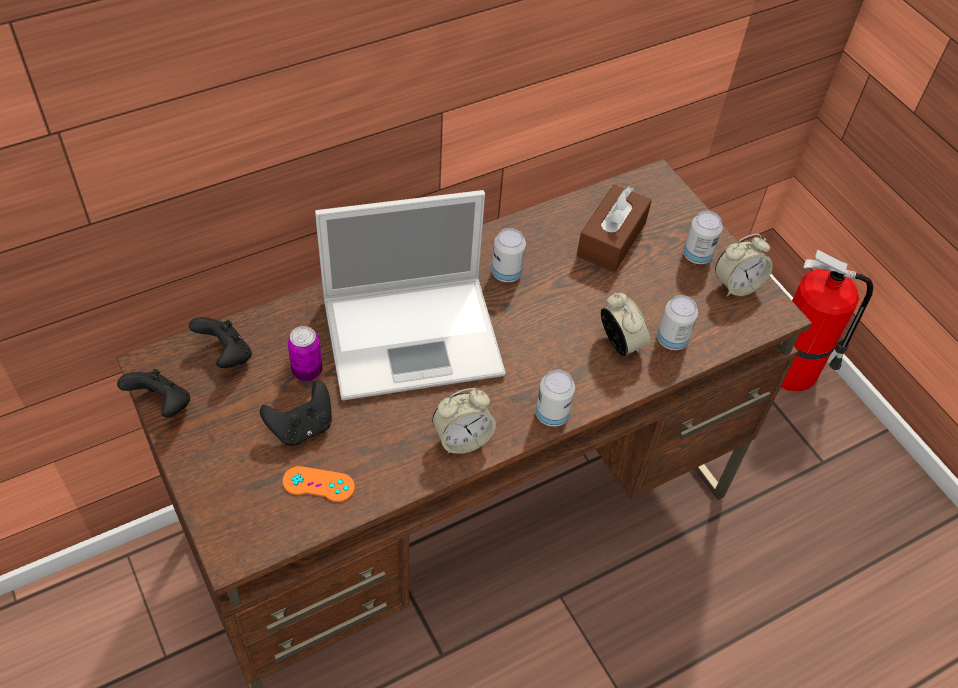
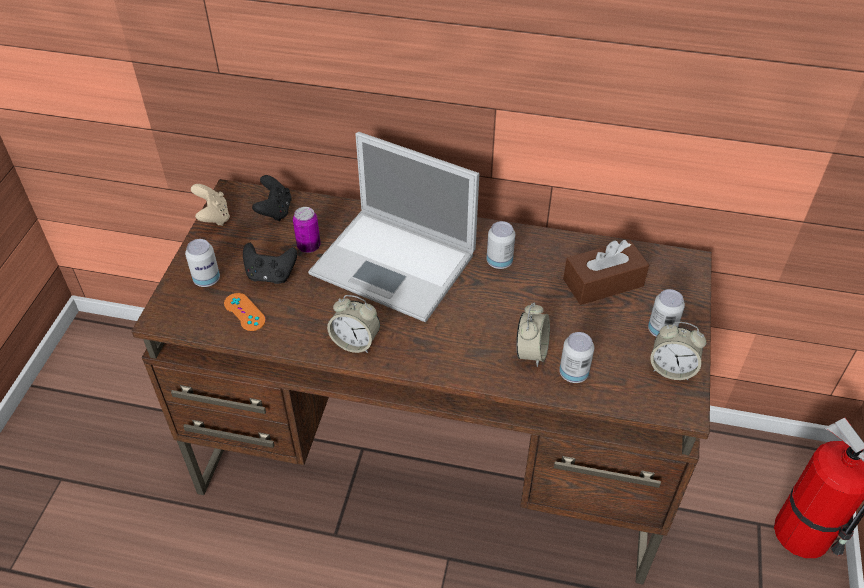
camera: 45 degrees right, 5 degrees down
(162, 404) = (213, 217): black game controller -> beige game controller
(552, 415) = (430, 365): can -> can (207, 279)

